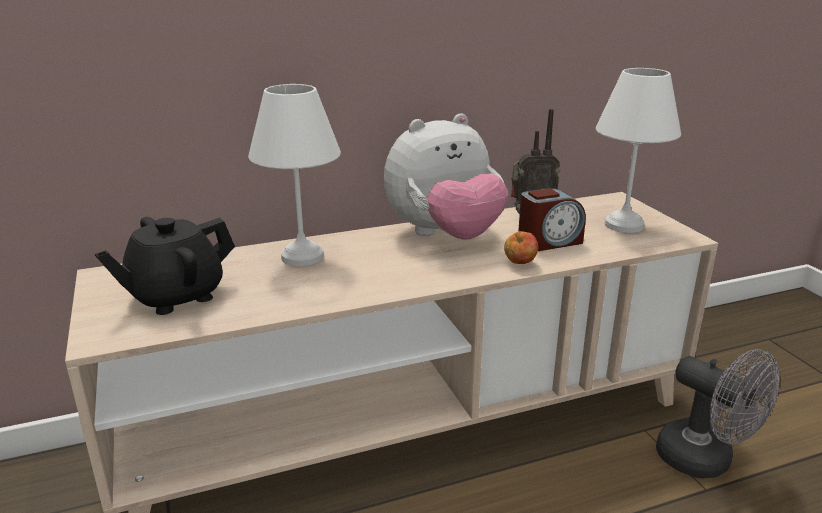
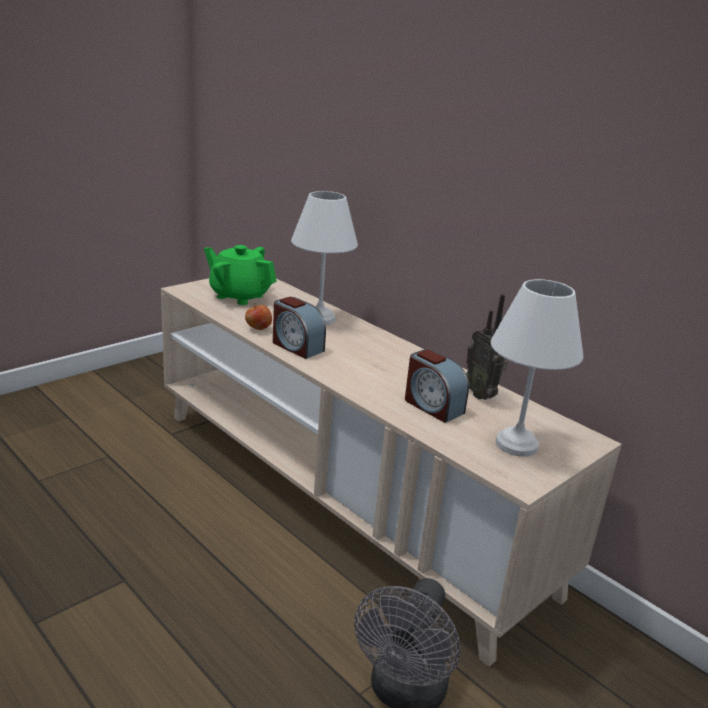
camera: 65 degrees right, 0 degrees up
(175, 296) = (239, 296): black teapot -> green teapot
(376, 283) = (296, 346): none -> alarm clock
(444, 236) = (401, 361): plush toy -> none
(520, 263) = (374, 396): apple -> apple (258, 329)

